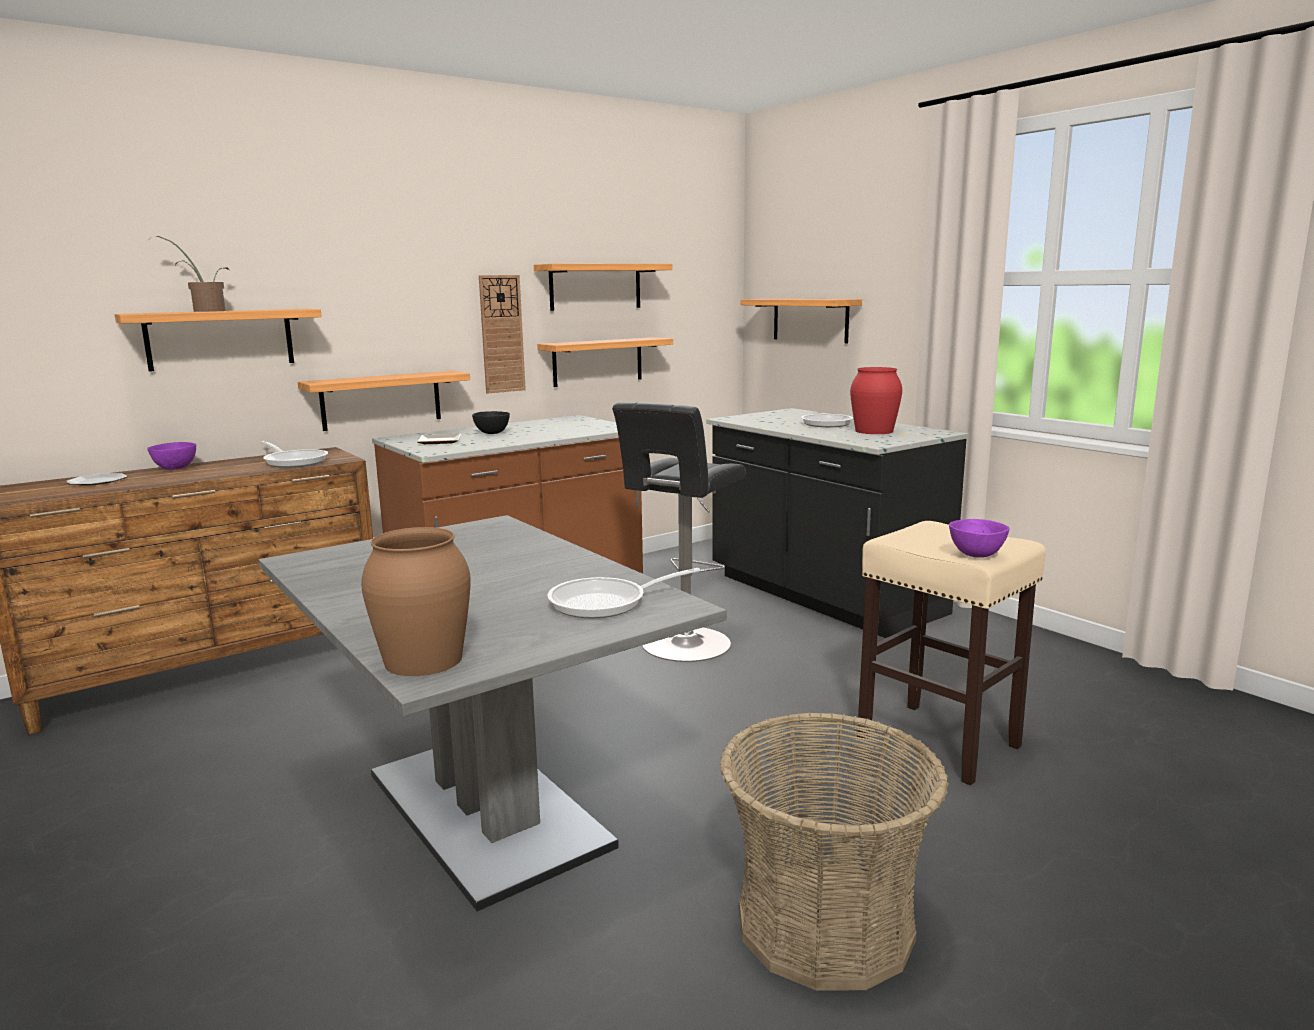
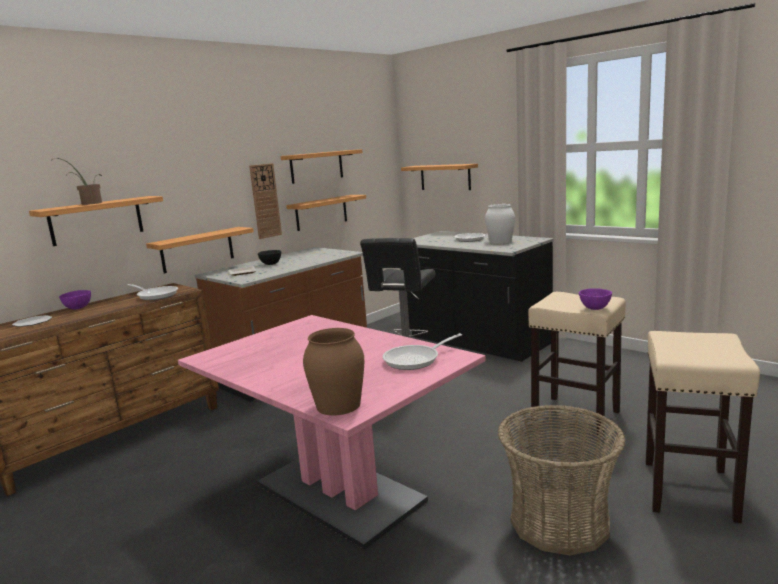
camera: 10 degrees left, 0 degrees up
(486, 810) = (339, 493): grey dining table -> pink dining table
(874, 431) = (500, 241): red vase -> white vase
(1093, 911) = (690, 490): none -> beige stool

